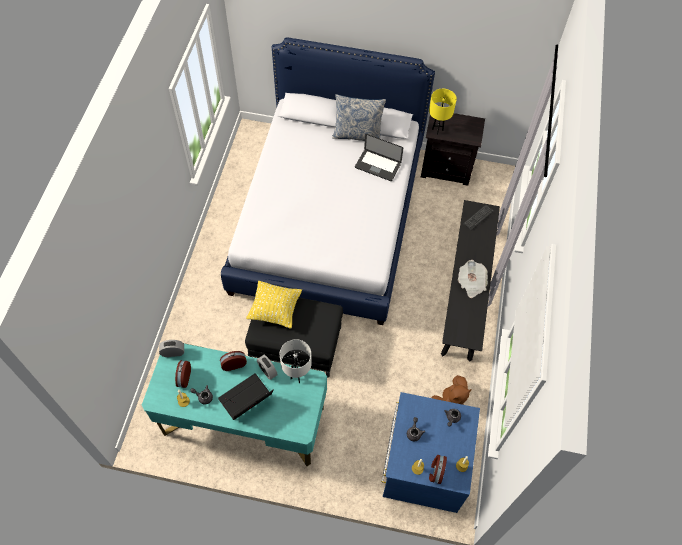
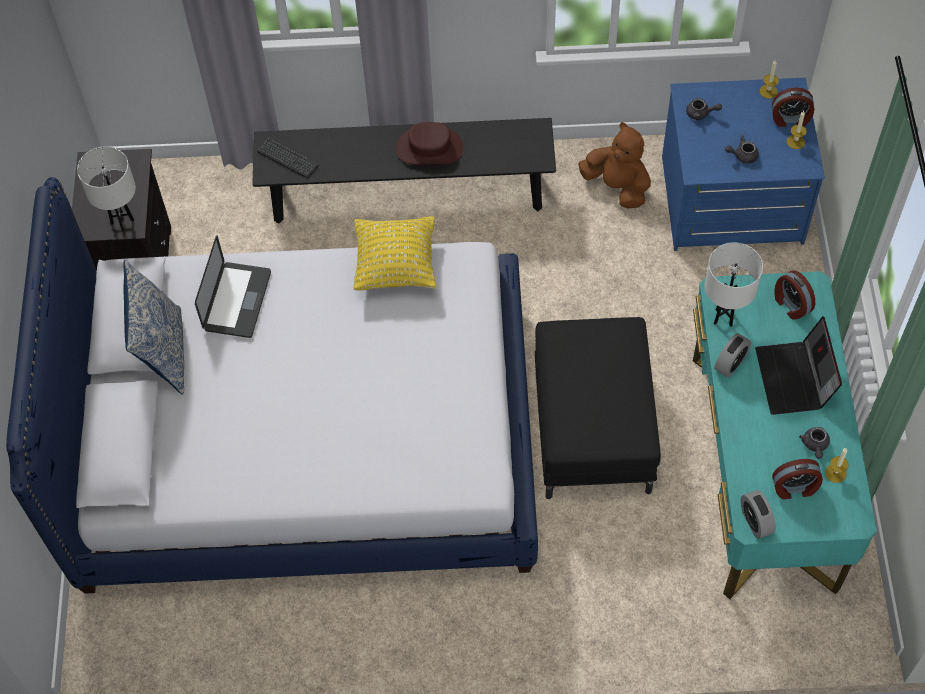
camera: 100 degrees left, 0 degrees up
(234, 364) = (738, 417): alarm clock -> alarm clock (791, 305)
(246, 400) = (794, 379): laptop -> laptop turned 45 degrees clockwise
(275, 310) = (584, 420): yellow pillow -> yellow pillow (396, 266)
(437, 129) = (122, 221): yellow table lamp -> white table lamp
(471, 283) = (429, 148): newspaper -> brown hat

